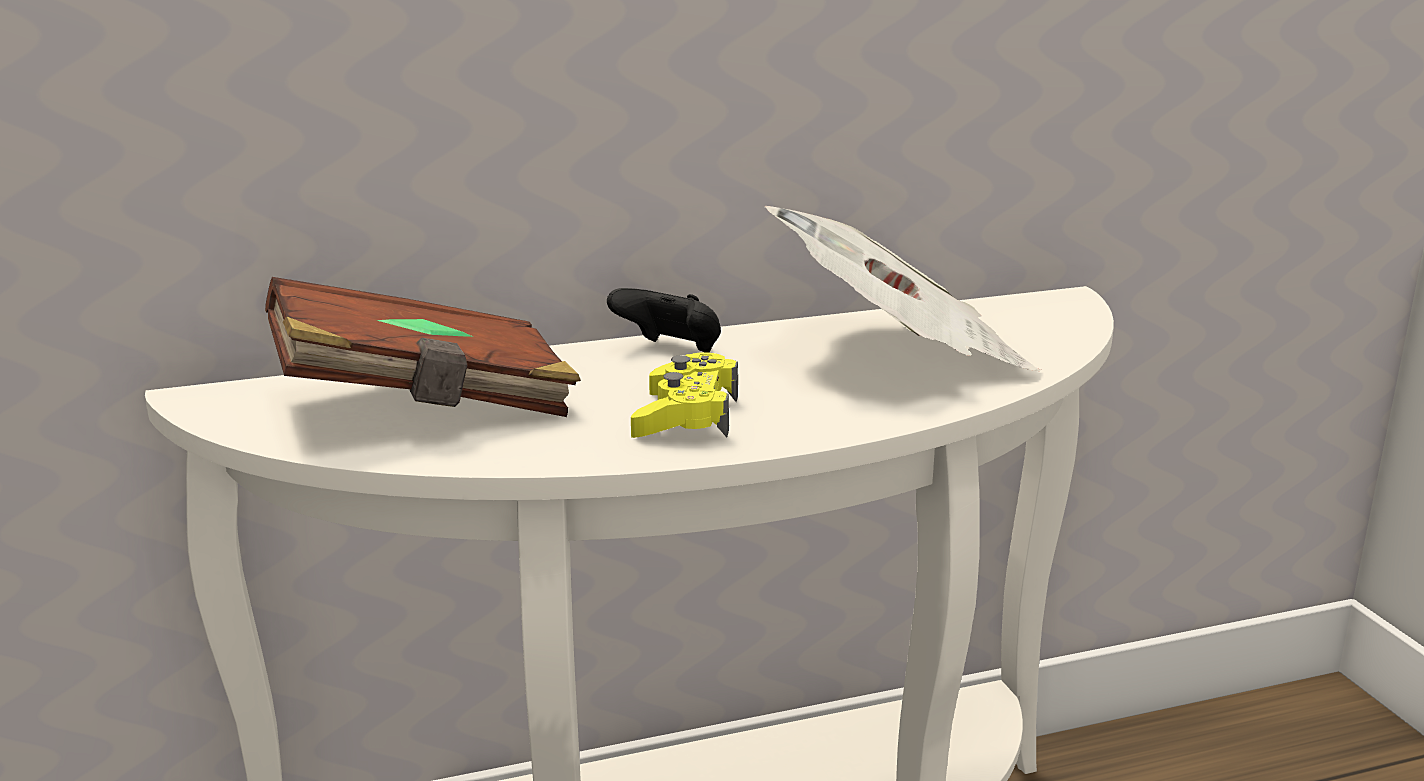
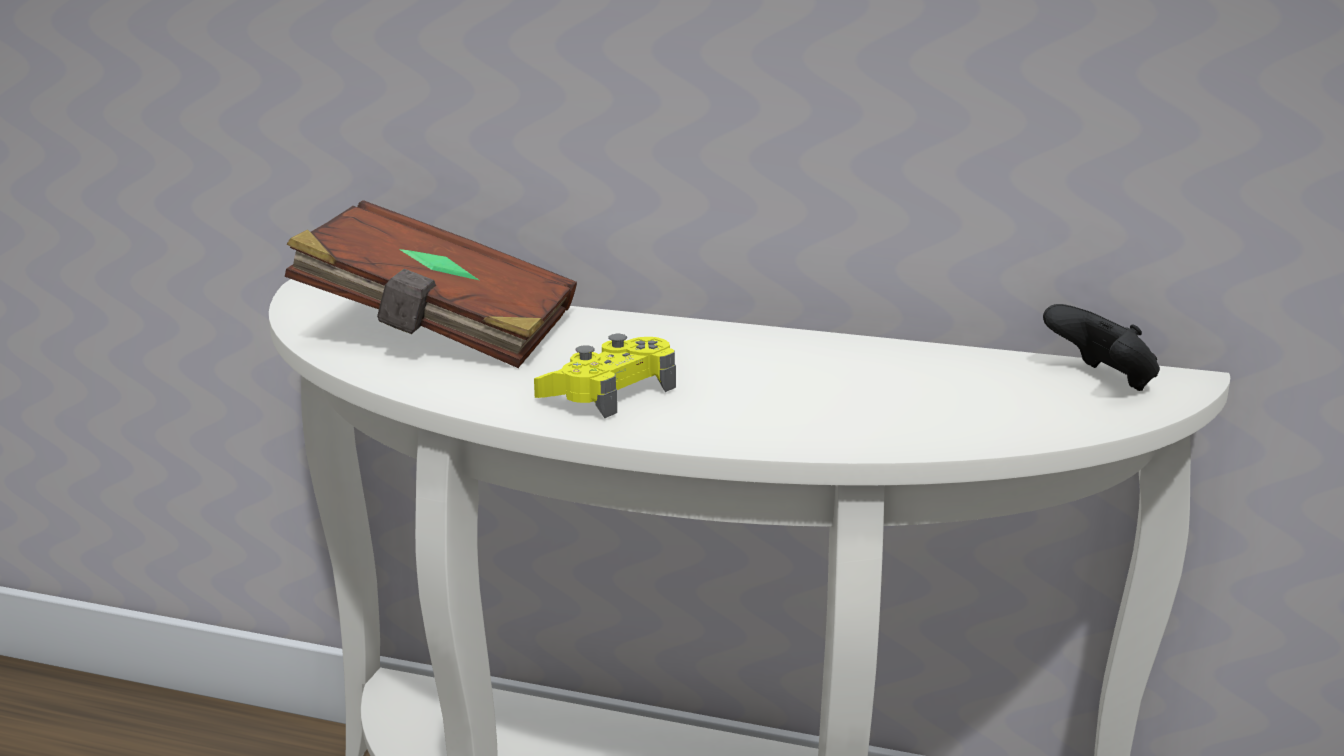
camera: 35 degrees right, 0 degrees up
(670, 352) = (691, 337): black game controller -> black game controller (1101, 381)
(901, 356) = (890, 392): newspaper -> none

